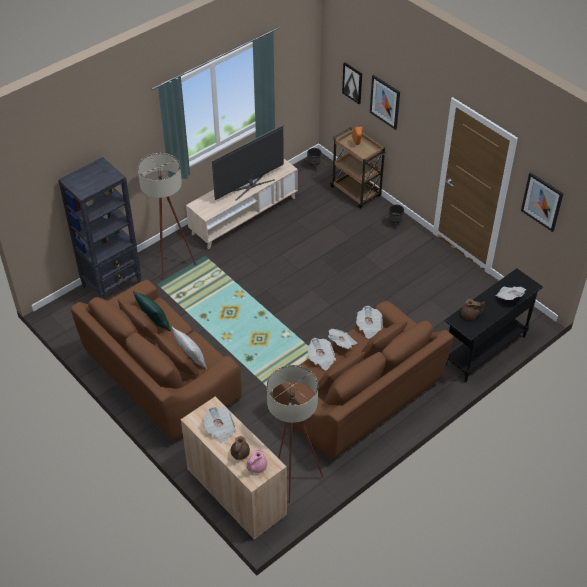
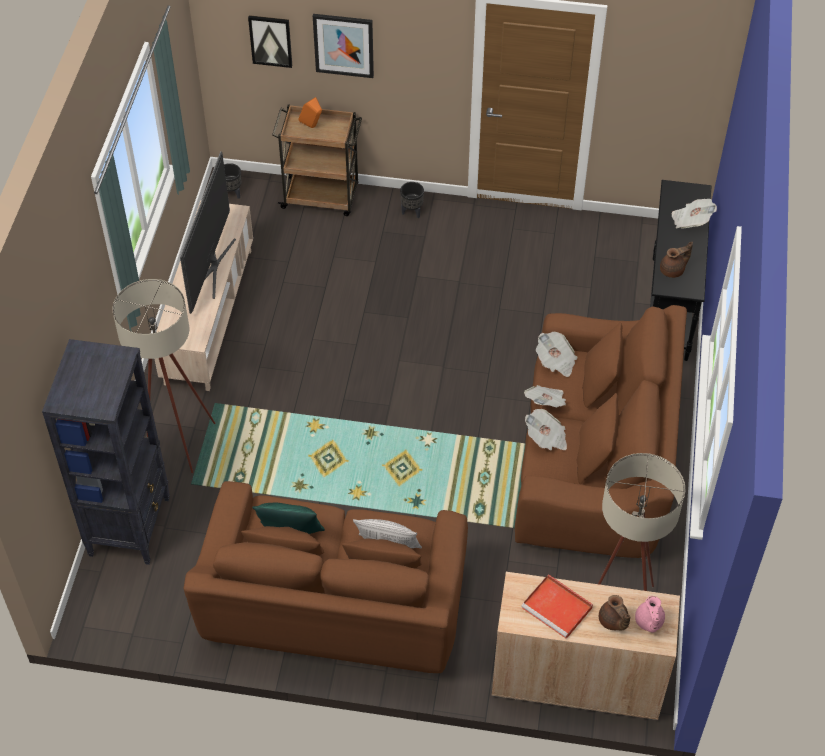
camera: 40 degrees left, 5 degrees up
(220, 429) = (558, 608): newspaper -> red tray
(542, 201) = (664, 75): picture -> none

